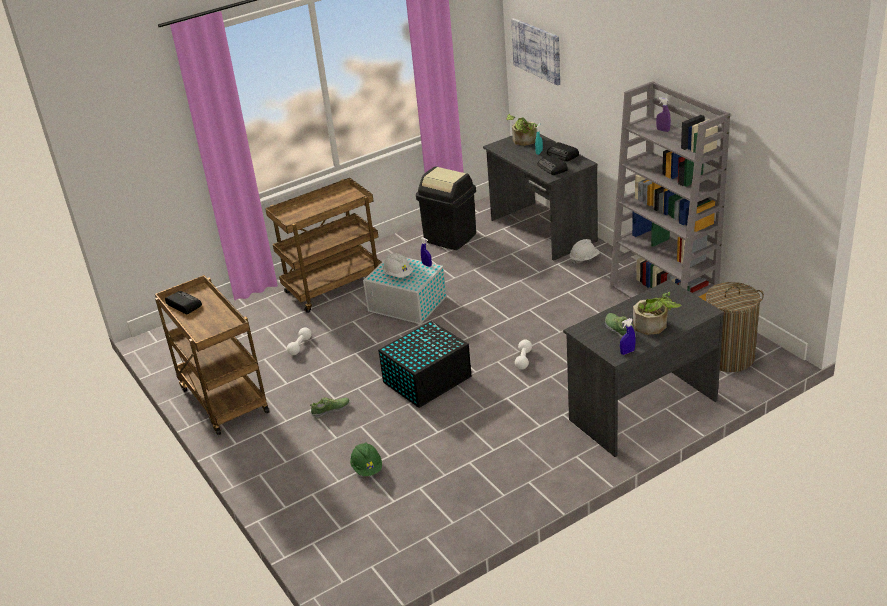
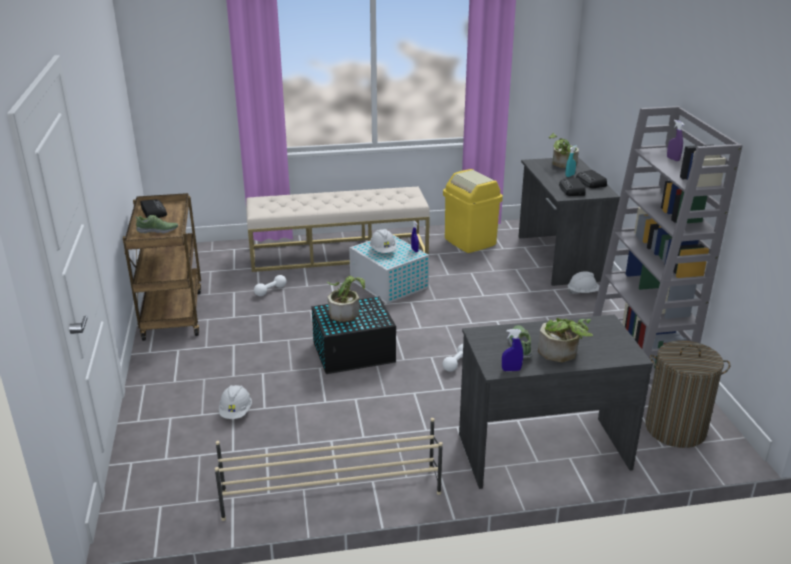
camera: 20 degrees right, 5 degrees down
(330, 410) = (249, 351): shoe -> shoe (158, 231)
(333, 286) = (339, 252): brown cart -> beige bench
(367, 468) = (236, 412): green hard hat -> white hard hat
(413, 344) = (346, 311): none -> potted plant
(450, 237) = (470, 241): black trash can -> yellow trash can
(502, 503) = (330, 492): none -> beige shoe rack
(536, 50) = (595, 75): picture -> none

